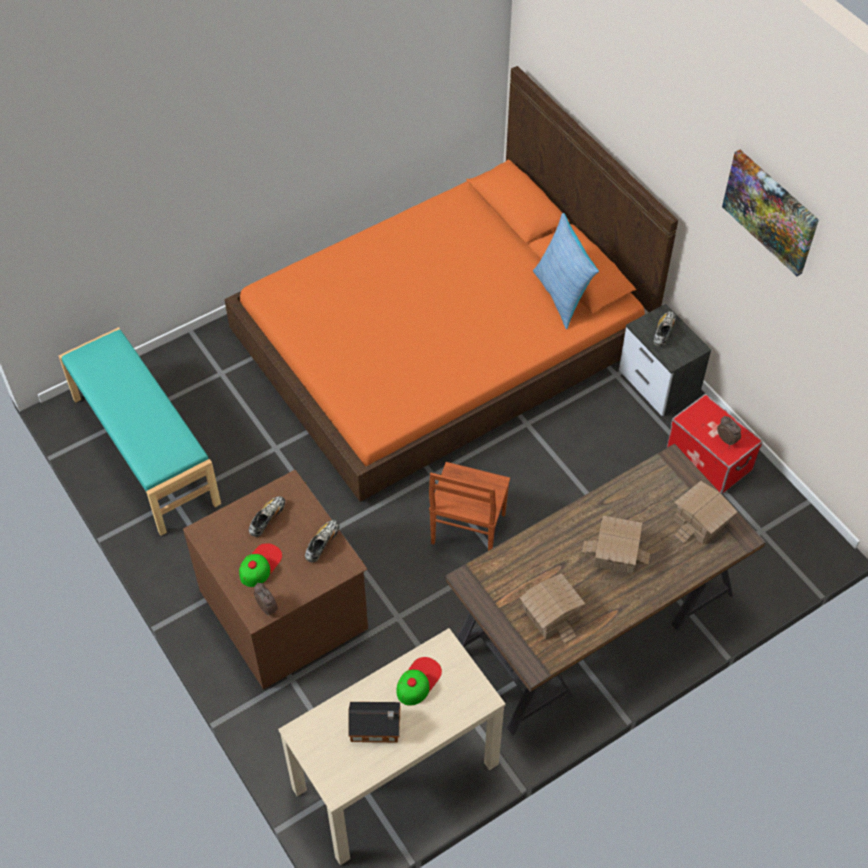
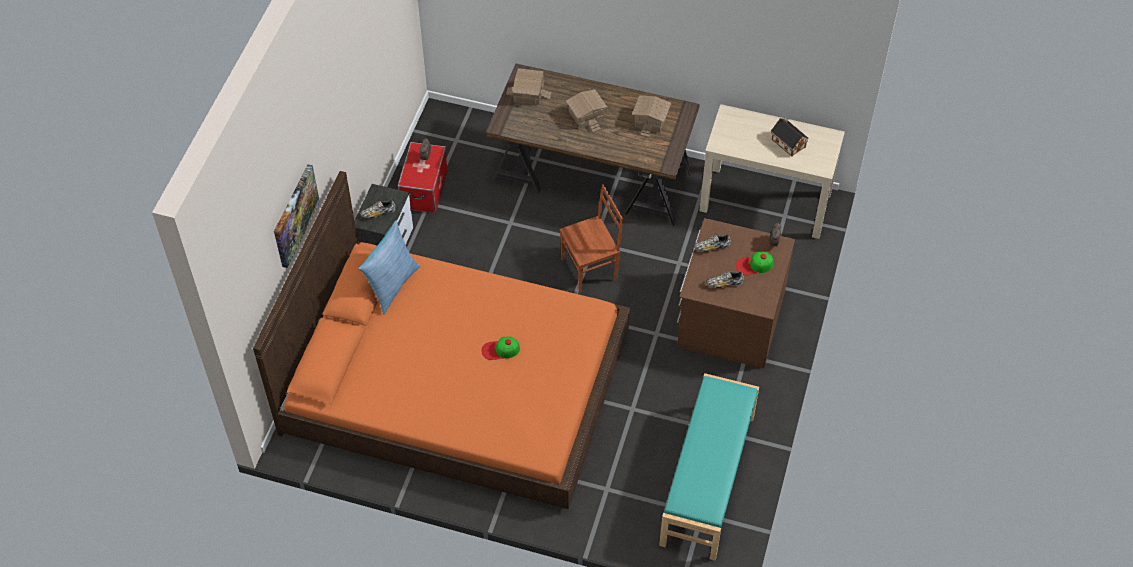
camera: 130 degrees left, 0 degrees up
(418, 681) = (747, 143): cap -> cap (500, 350)
(771, 211) = (356, 57): picture -> picture (295, 215)

